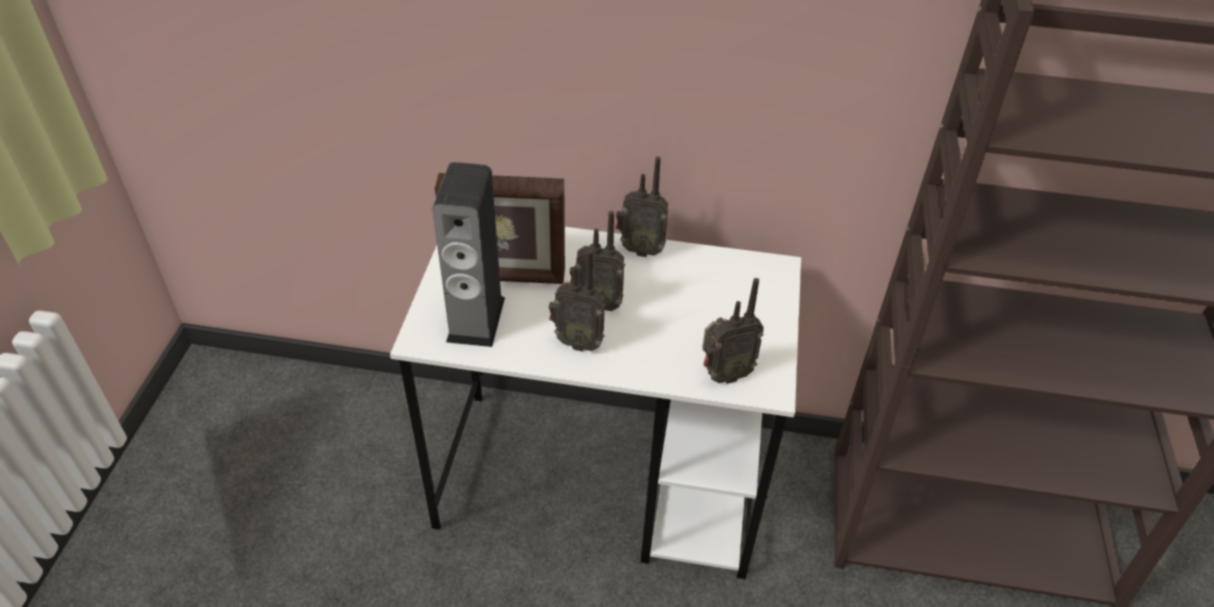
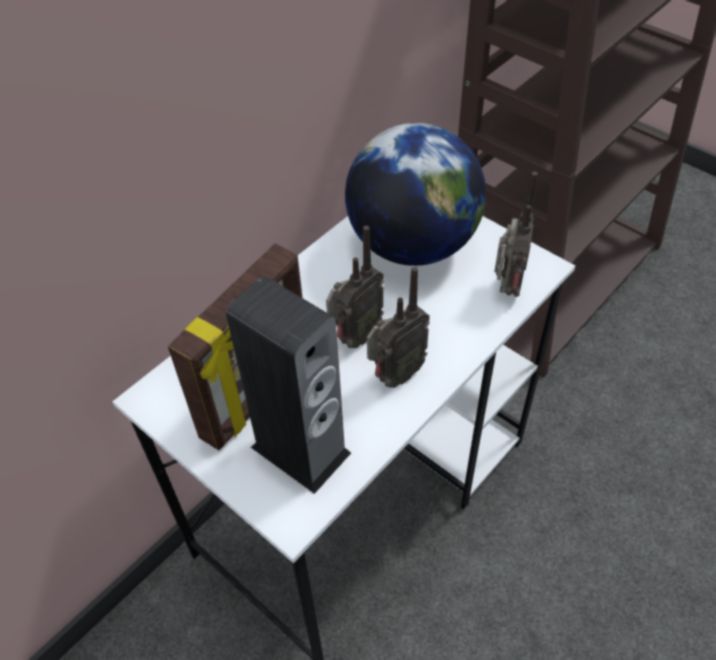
camera: 55 degrees left, 5 degrees up
(640, 249) = (306, 270): radio -> none
(721, 297) = (412, 245): none -> globe

